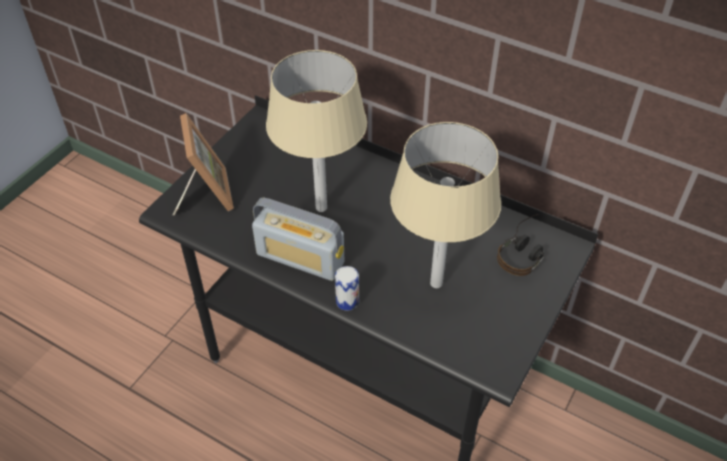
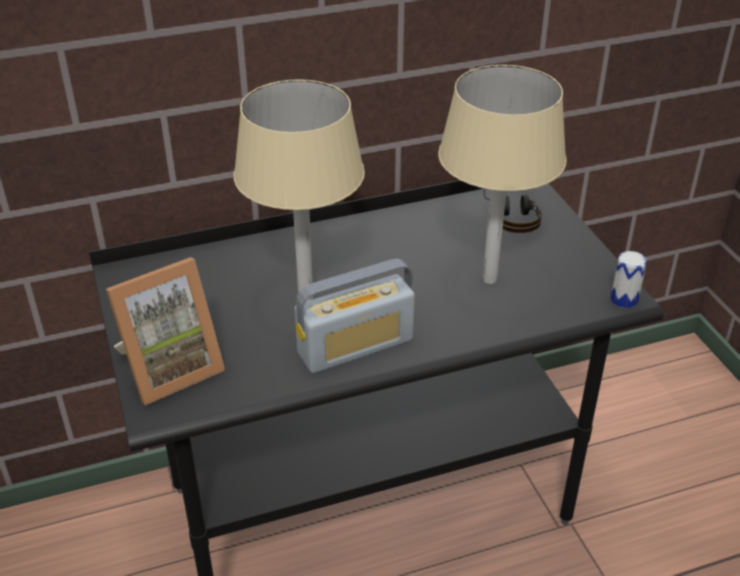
camera: 50 degrees left, 10 degrees down
(204, 193) = (170, 368): picture frame -> picture frame turned 120 degrees clockwise
(347, 301) = (449, 344): can -> can (624, 299)

